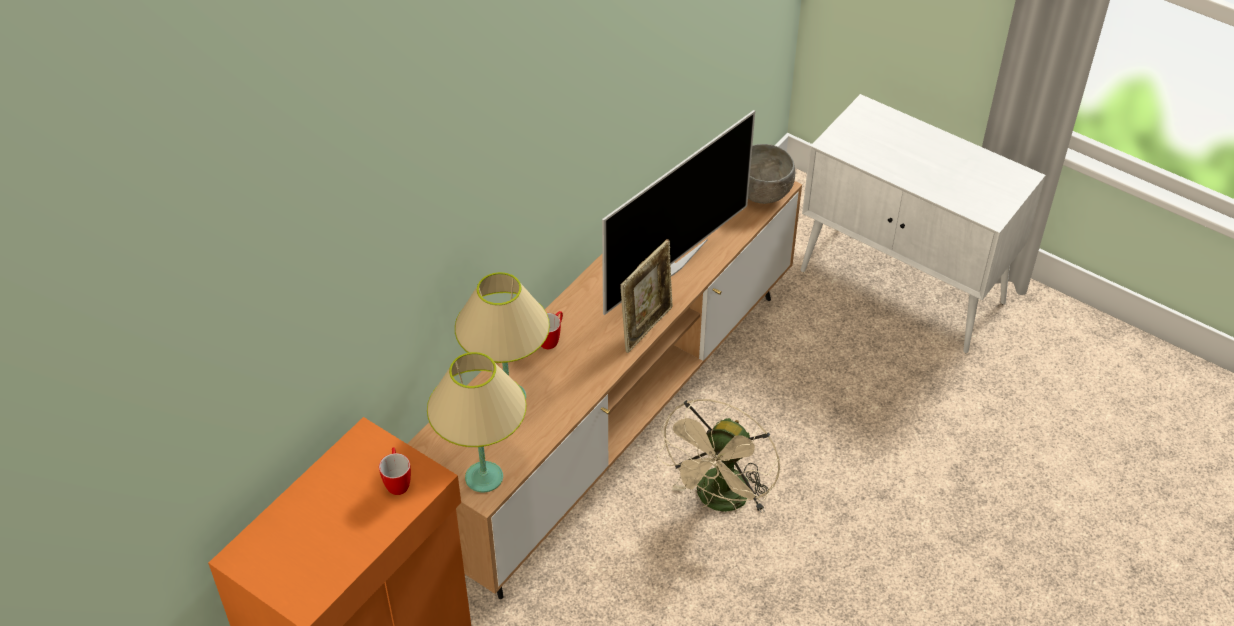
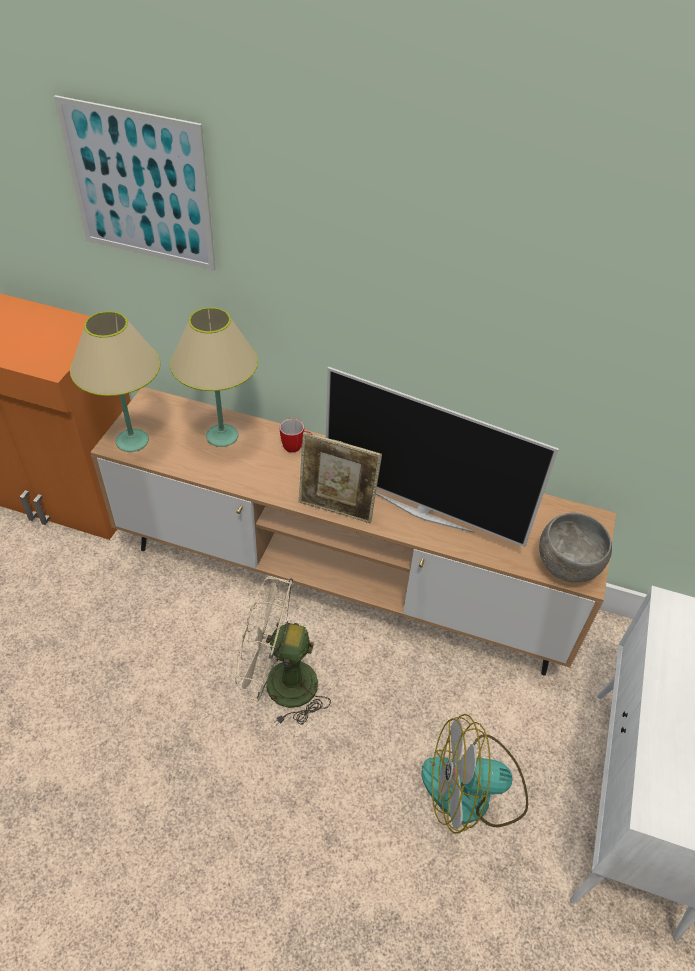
camera: 70 degrees right, 0 degrees up
(378, 248) = (139, 186): none -> picture
(397, 482) = (46, 352): mug -> none
(864, 384) = (473, 791): none -> fan

